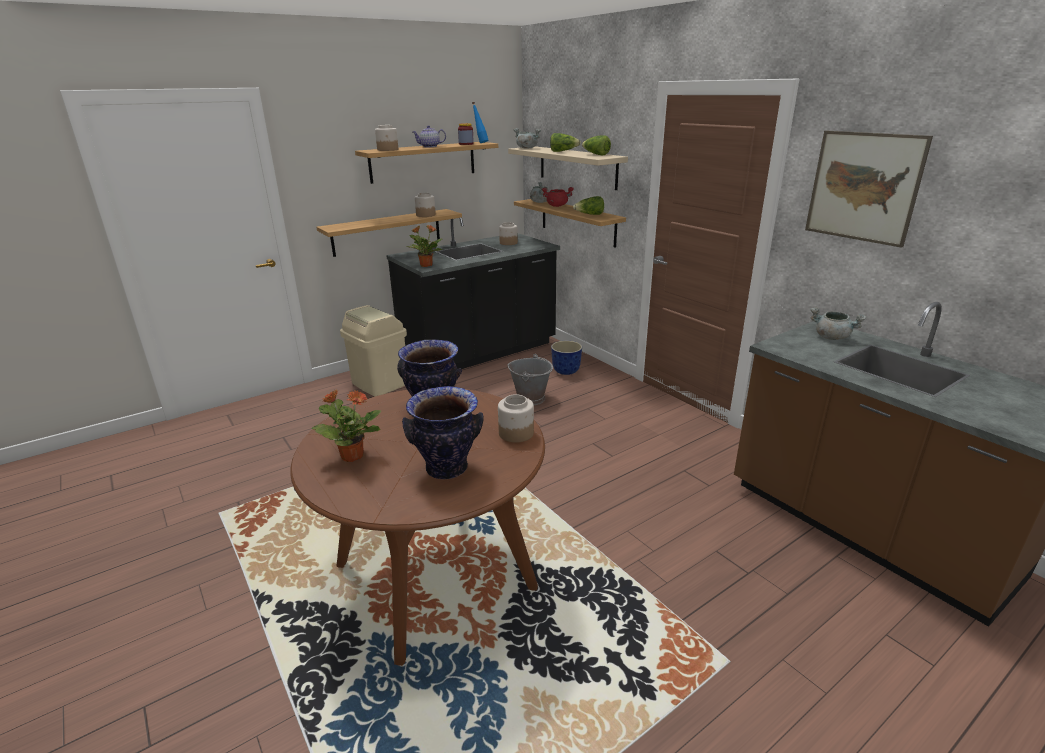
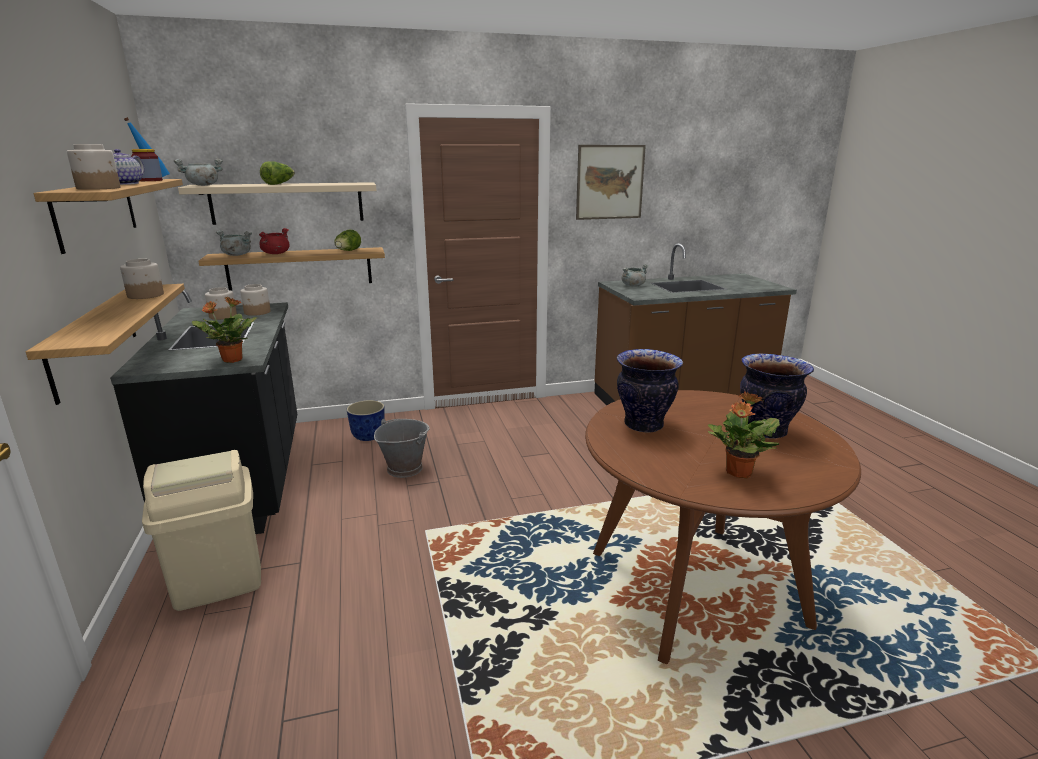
camera: 70 degrees left, 5 degrees down
(516, 433) = (706, 399): jar -> jar (257, 312)
(595, 154) = (337, 183): lettuce -> none

